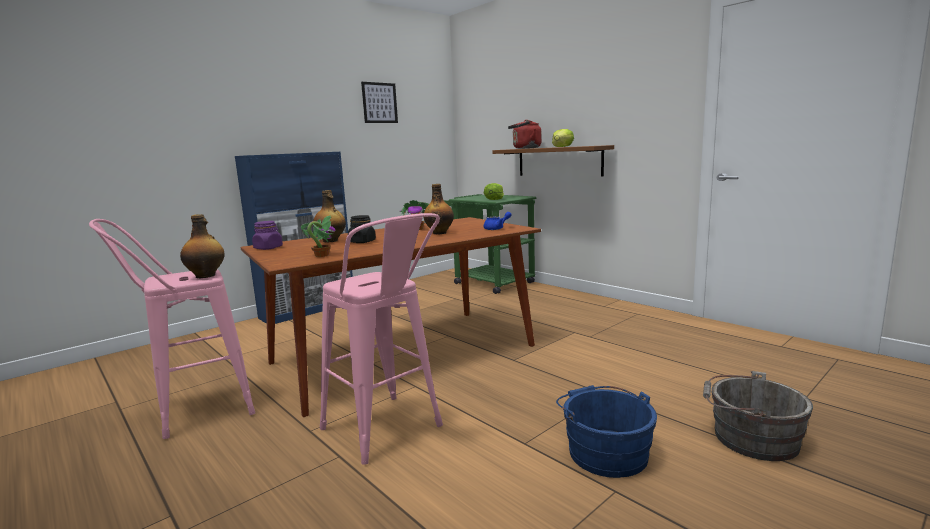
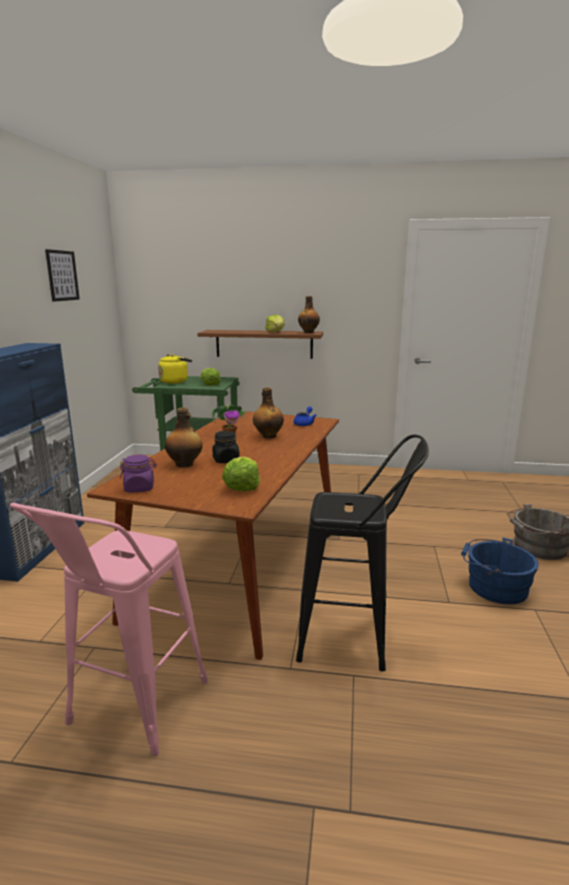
camera: 40 degrees left, 5 degrees up
(206, 276) = (149, 542): bottle -> bottle (308, 332)
(321, 255) = (242, 486): potted plant -> lettuce
(388, 433) = (354, 638): pink stool -> black stool
(473, 196) = (175, 381): none -> yellow kettle
(525, 148) = (233, 331): red kettle -> none

